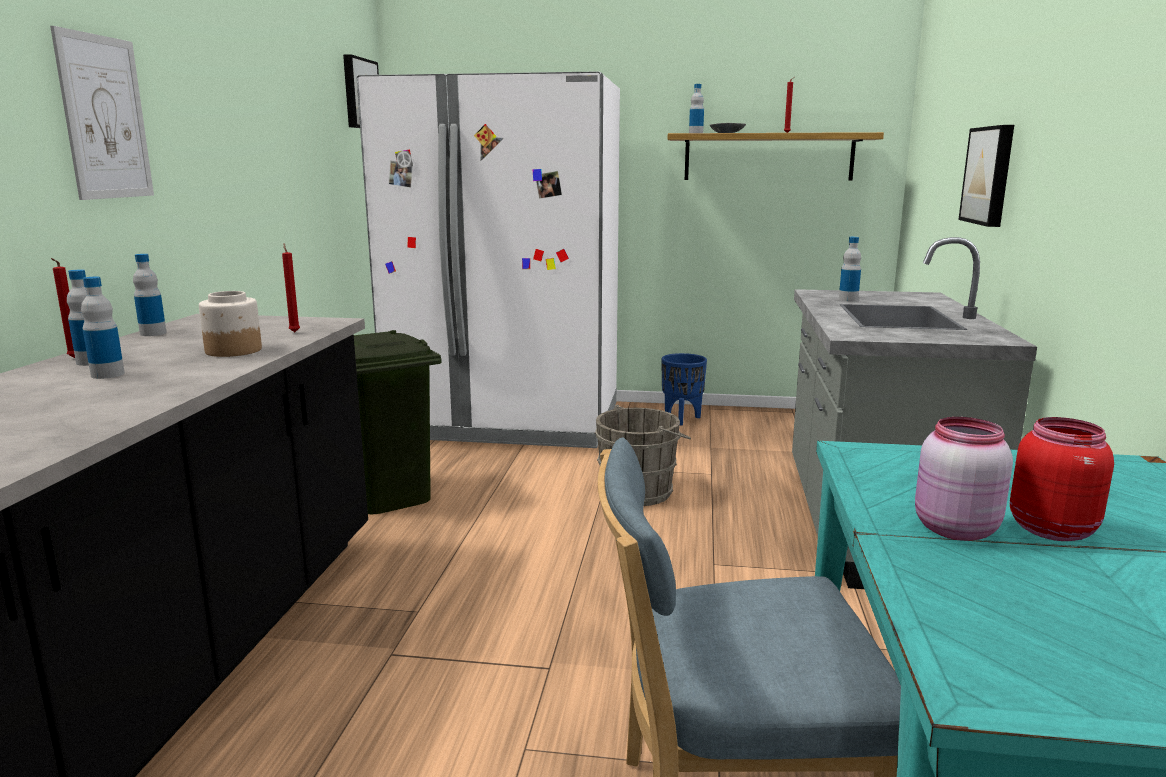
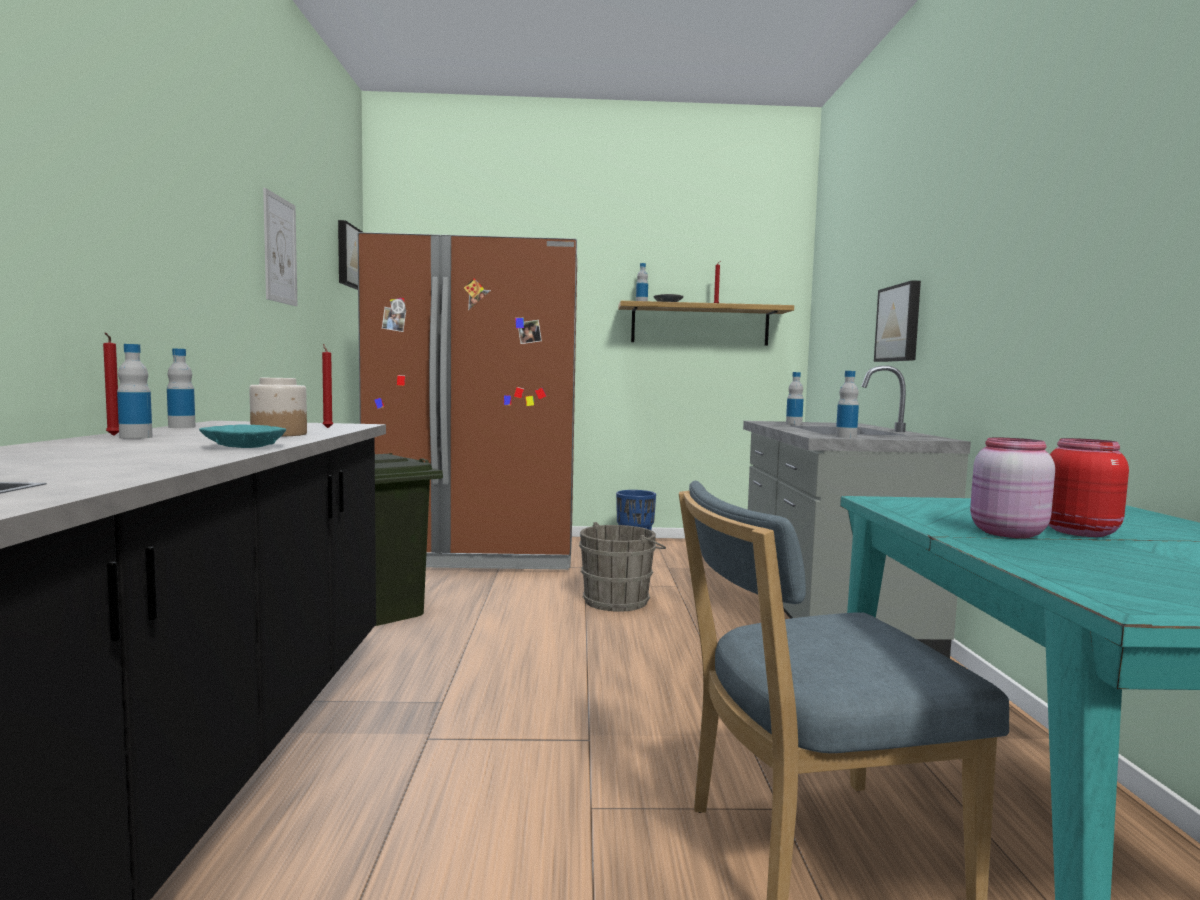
camera: 10 degrees left, 10 degrees down
(105, 118) = (152, 222): picture -> picture (280, 250)
(107, 374) = (162, 442): bottle -> bottle (846, 437)
(176, 386) = (244, 447): none -> turquoise bowl
(508, 421) = (477, 552): white fridge -> brown fridge

